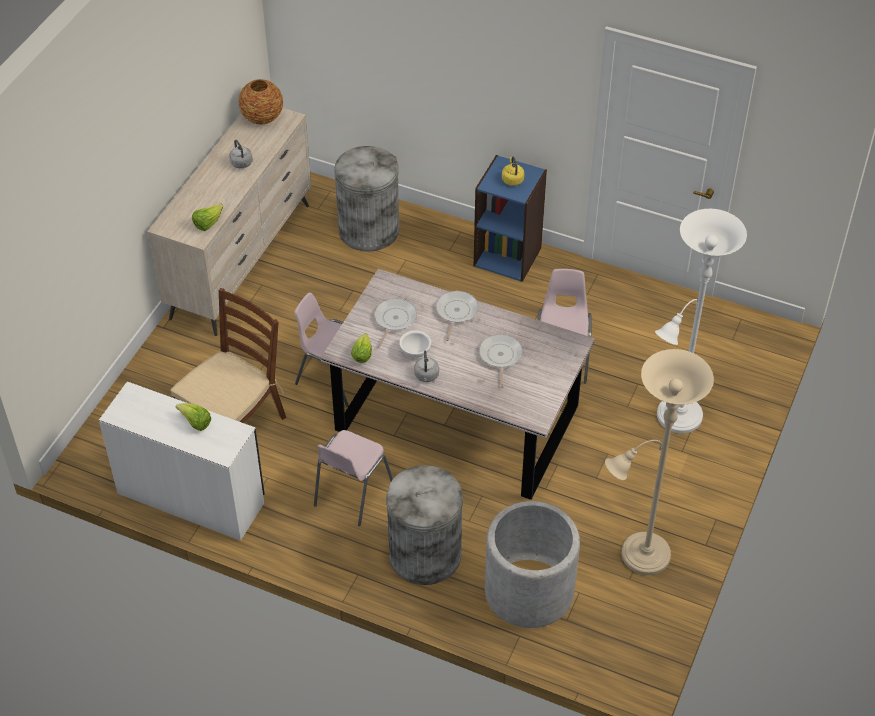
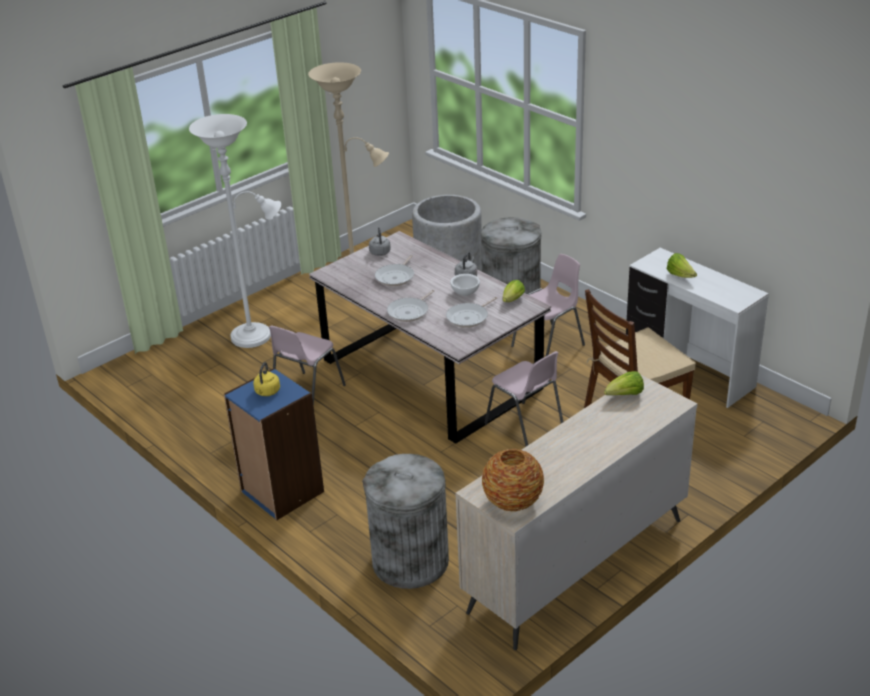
camera: 155 degrees left, 15 degrees down
(242, 164) = (562, 449): grey kettle -> grey kettle (380, 252)

